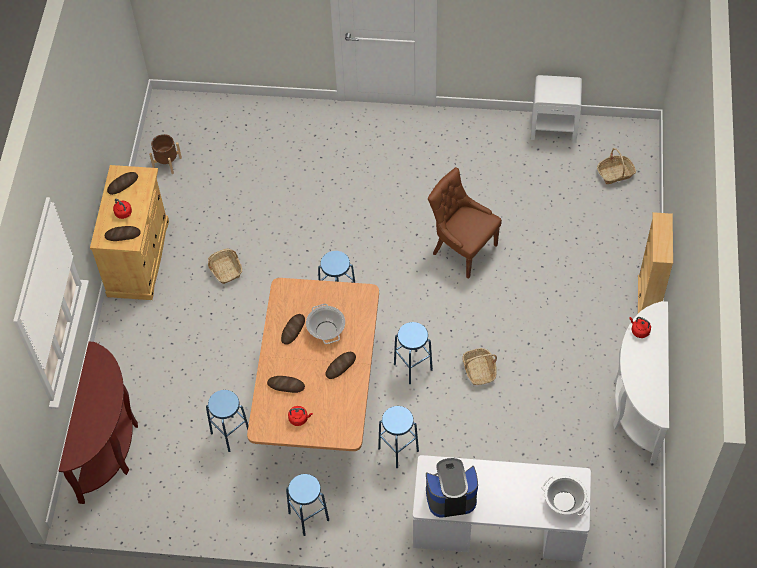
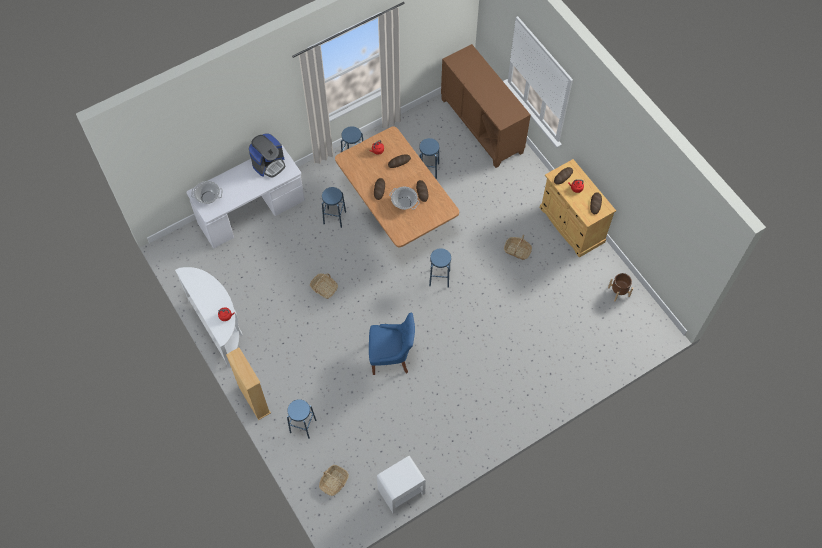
camera: 140 degrees right, 5 degrees up
(110, 447) = (482, 125): brown console table -> brown cabinet
(413, 367) = (362, 266): blue stool -> blue stool (303, 426)
(463, 249) = (391, 357): brown chair -> blue chair

